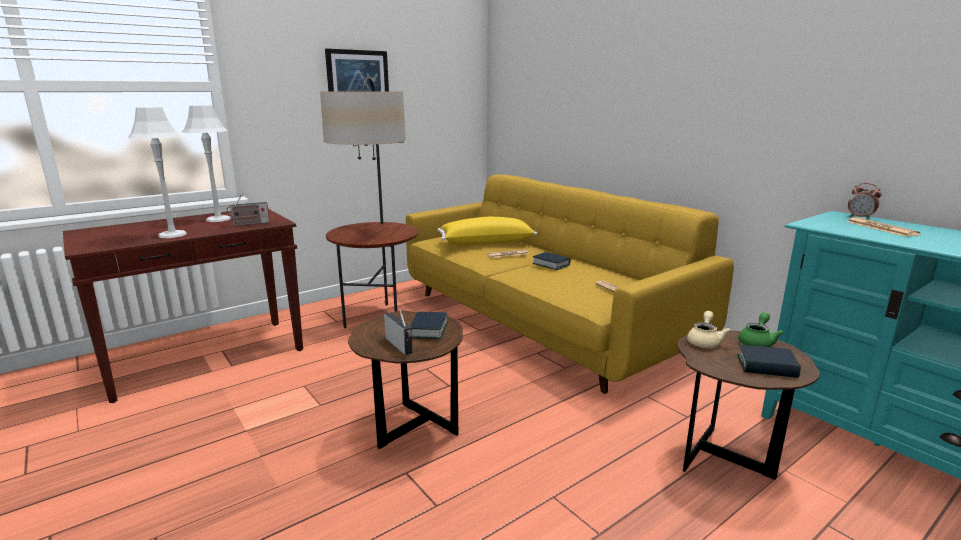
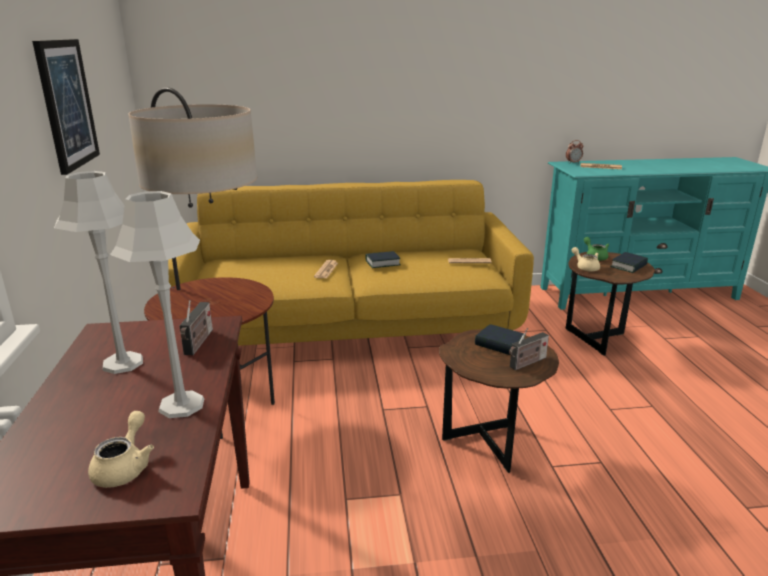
camera: 60 degrees left, 5 degrees up
(110, 239) = (125, 467): none -> beige teapot
(400, 346) = (526, 363): radio -> radio turned 150 degrees clockwise
(486, 242) = (275, 268): yellow pillow -> none

